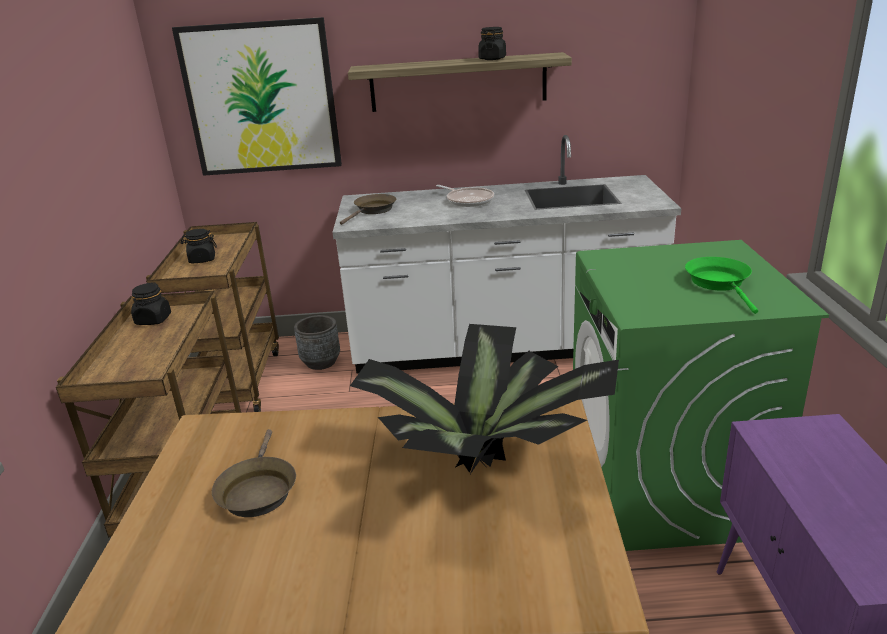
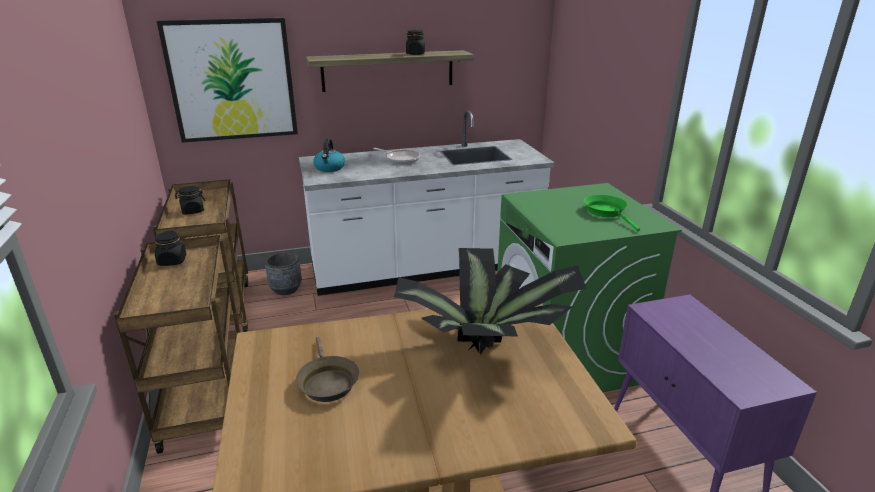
camera: 15 degrees left, 0 degrees up
(373, 210) = (329, 168): brown frying pan -> kettle

